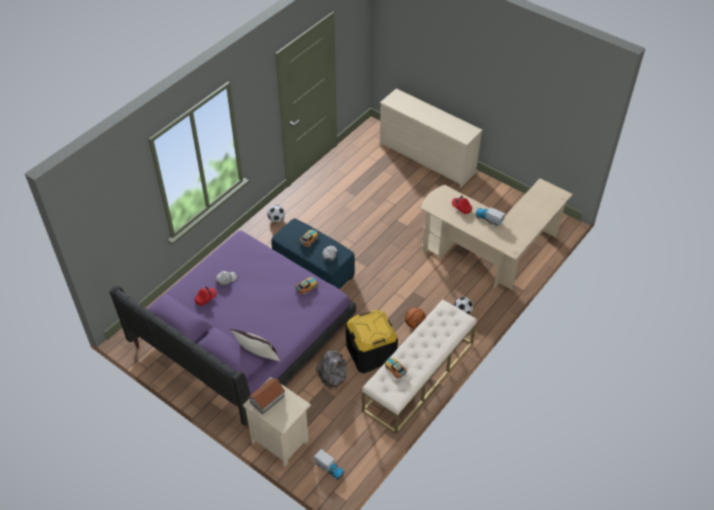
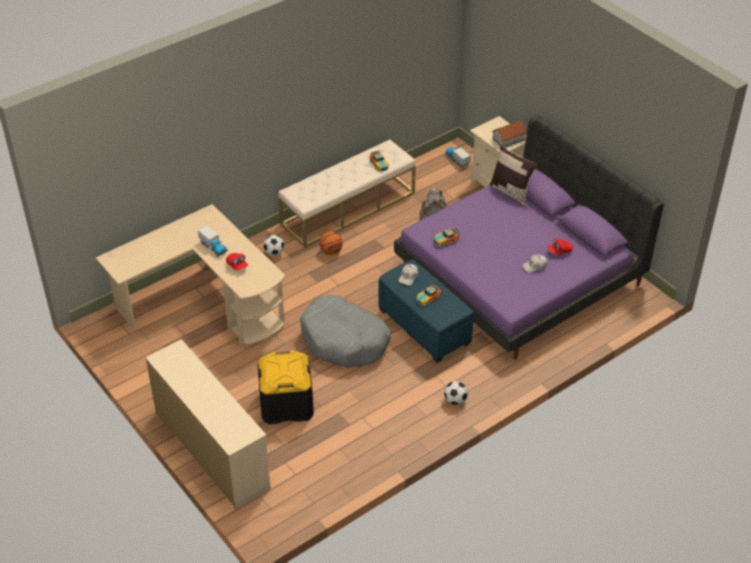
camera: 165 degrees left, 5 degrees down
(371, 247) = (344, 340): none -> grey dog bed
(371, 353) = (388, 235): black storage box -> black storage box (286, 404)

